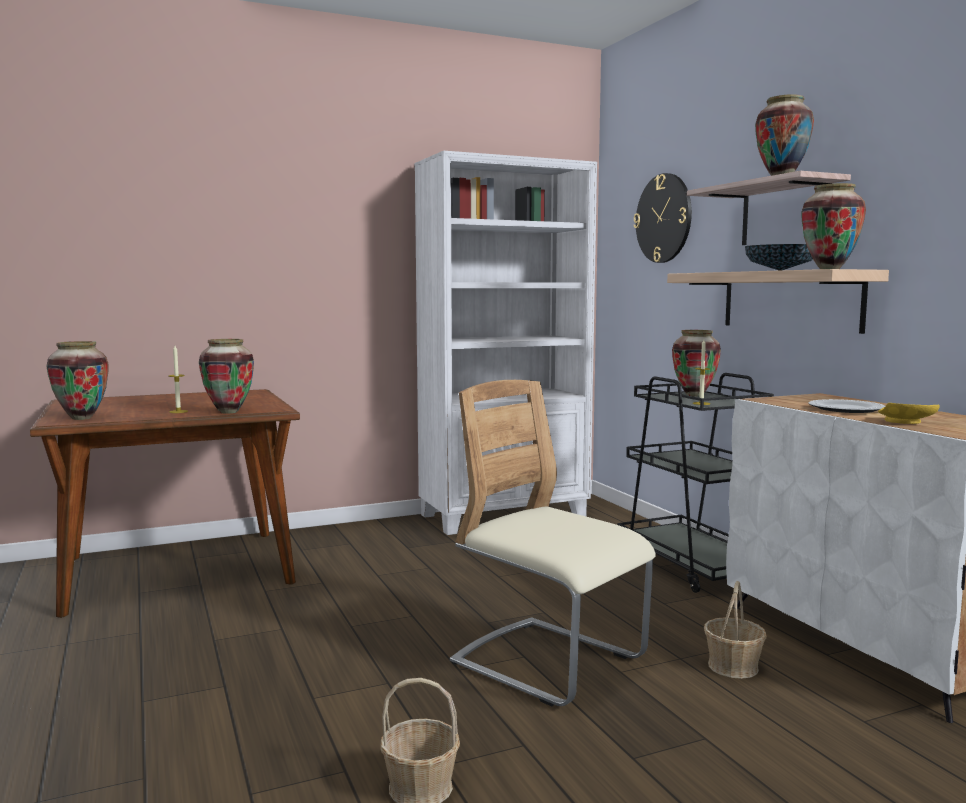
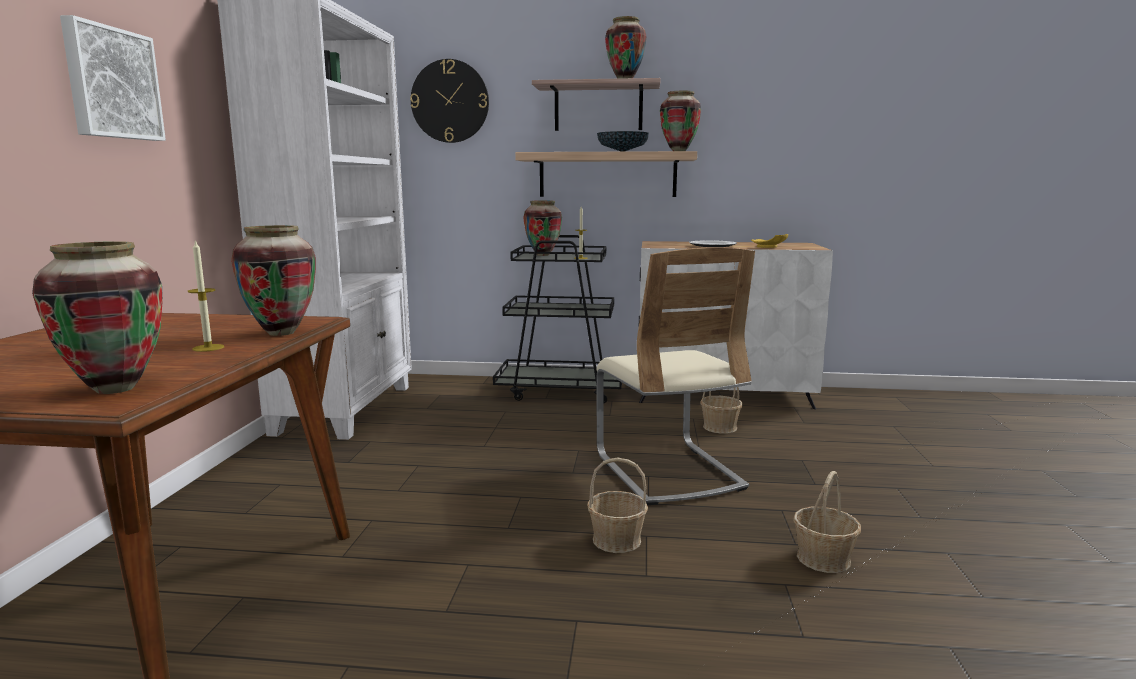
camera: 60 degrees left, 5 degrees up
(296, 242) = (111, 83): none -> picture
(367, 671) = (616, 540): none -> basket
(549, 663) = (668, 471): beige chair -> beige chair turned 90 degrees counterclockwise

